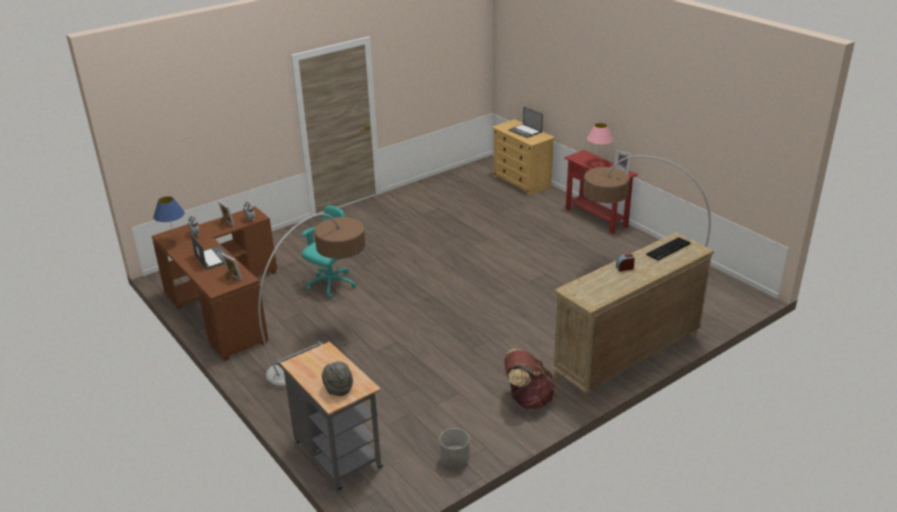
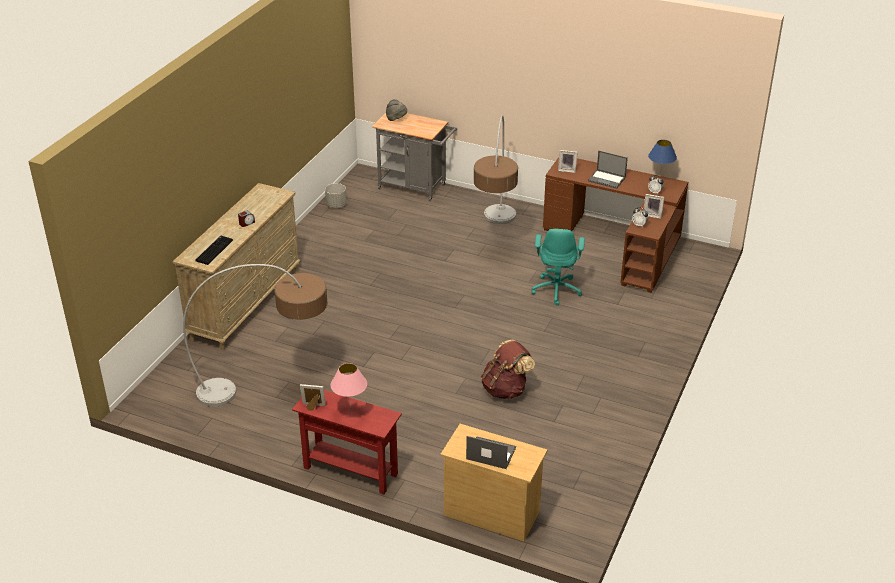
camera: 150 degrees right, 5 degrees up
(527, 399) = (310, 251): brown backpack -> brown backpack (506, 389)

